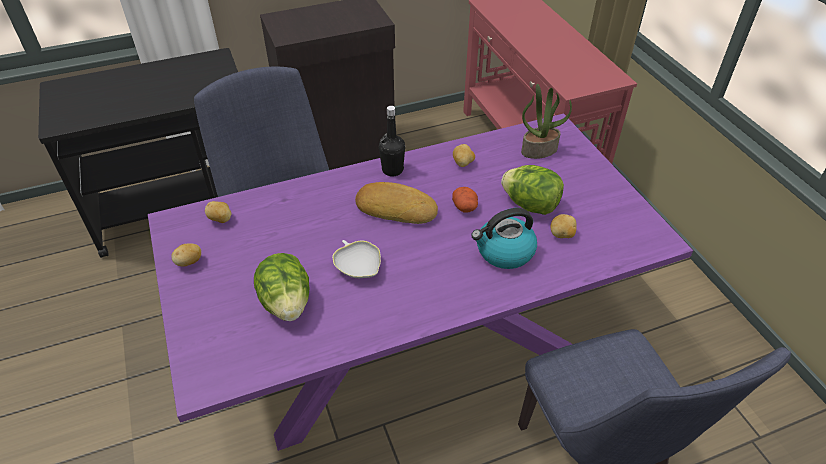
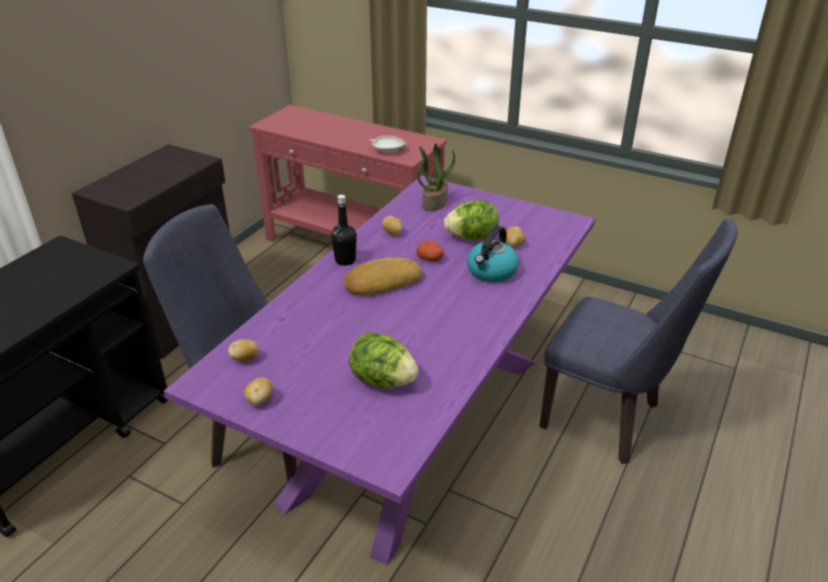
camera: 40 degrees left, 10 degrees down
(358, 267) = (405, 330): white bowl -> white bowl (387, 150)

